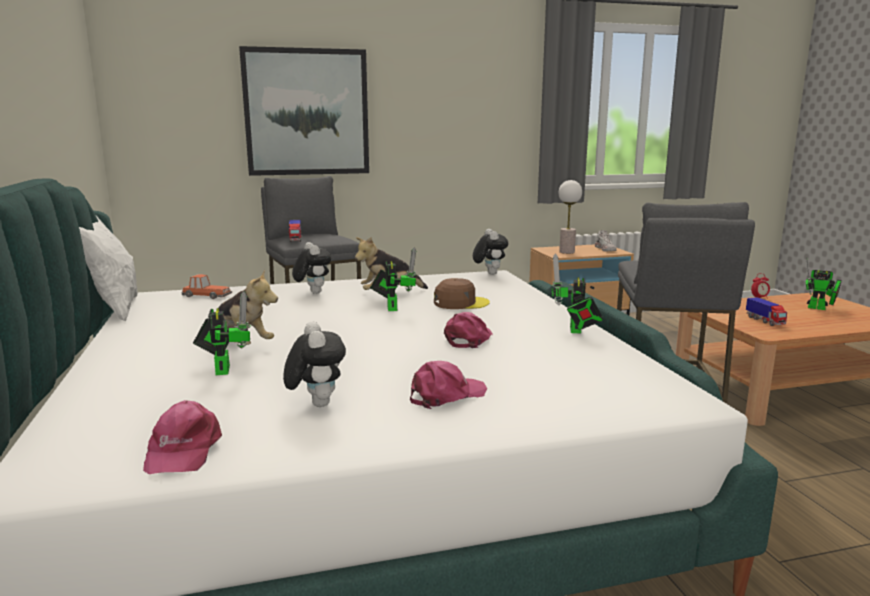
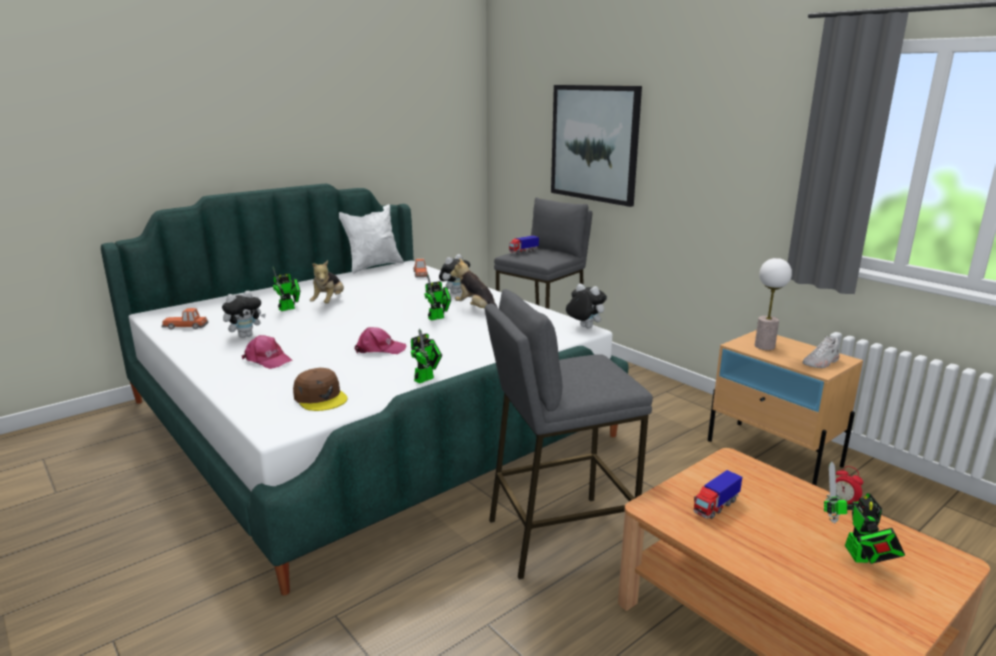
camera: 65 degrees right, 5 degrees up
(182, 450) = (186, 326): pink cap -> toy car
(460, 303) = (471, 333): brown cap -> brown cap (320, 397)
(489, 273) = (584, 327): plush toy -> plush toy turned 105 degrees counterclockwise
(575, 331) = (426, 378): toy robot -> toy robot turned 150 degrees clockwise

